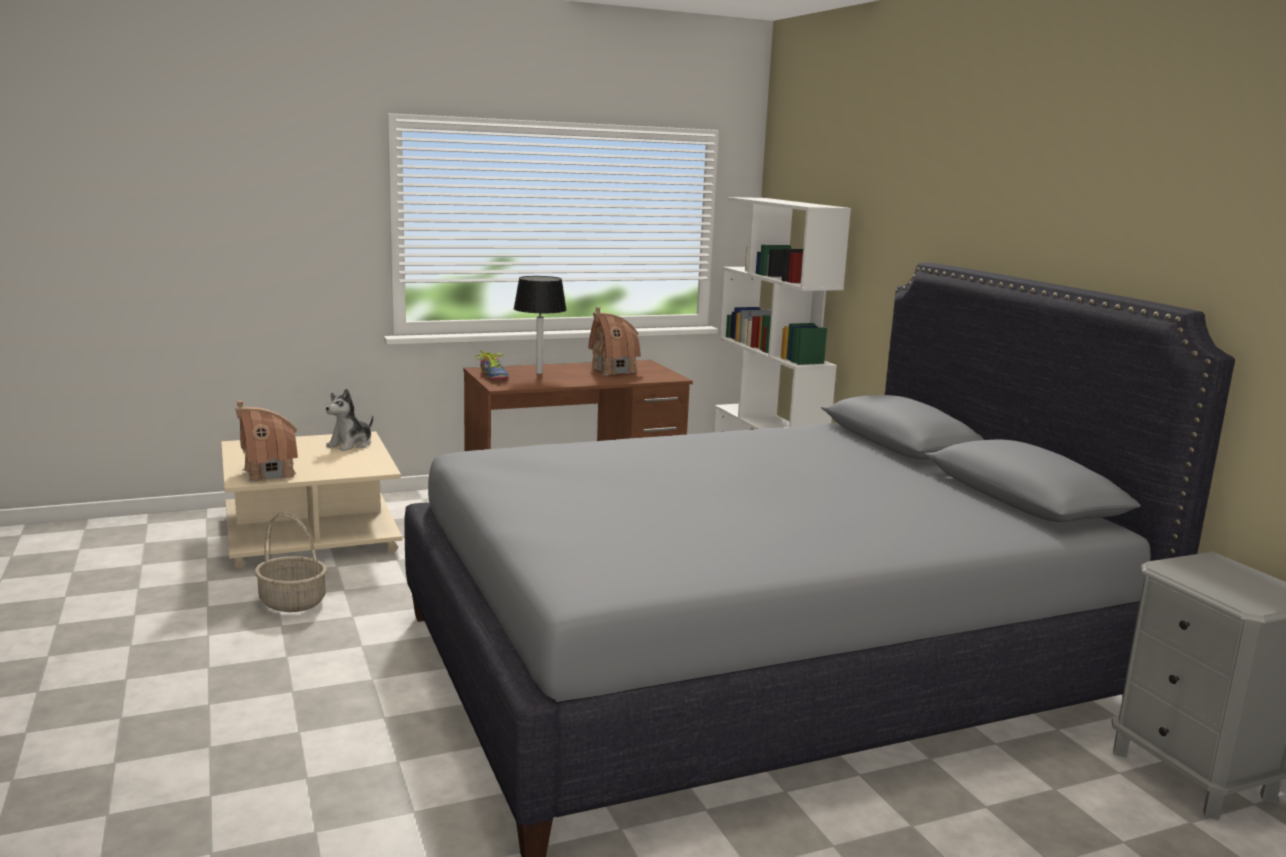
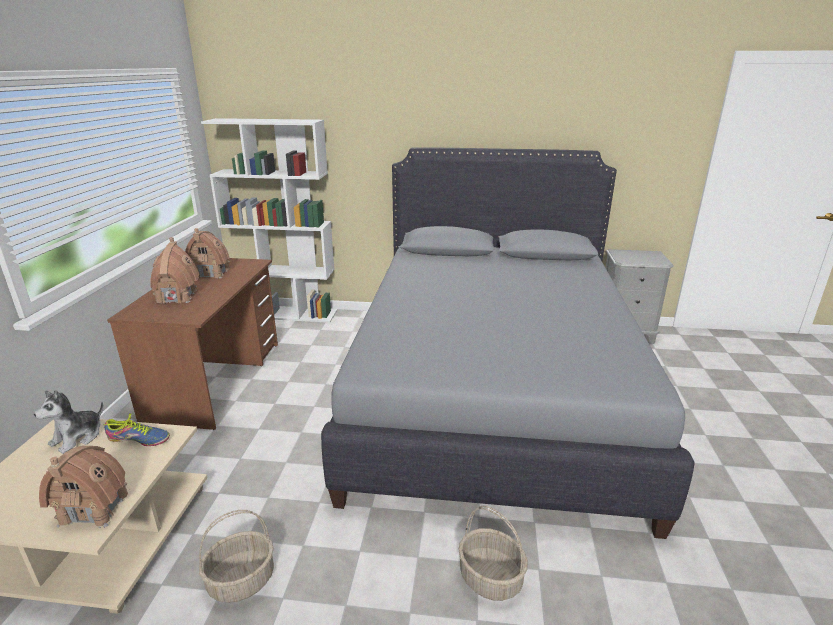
camera: 60 degrees left, 10 degrees up
(351, 444) = (77, 437): plush toy -> plush toy turned 60 degrees clockwise
(364, 730) = (491, 578): none -> basket
(494, 376) = (158, 314): shoe -> shoe (139, 439)
(539, 373) = (176, 296): black table lamp -> toy house

